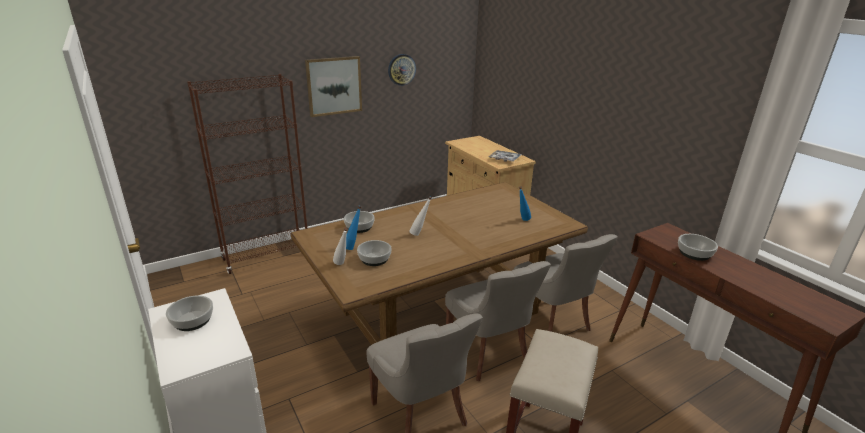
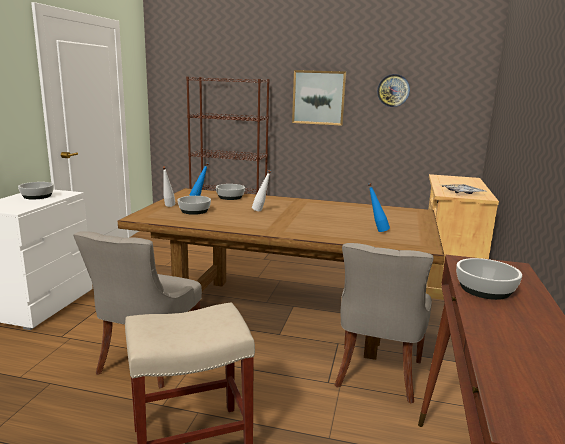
camera: 45 degrees right, 10 degrees down
(489, 353) = (269, 359): grey chair -> none

